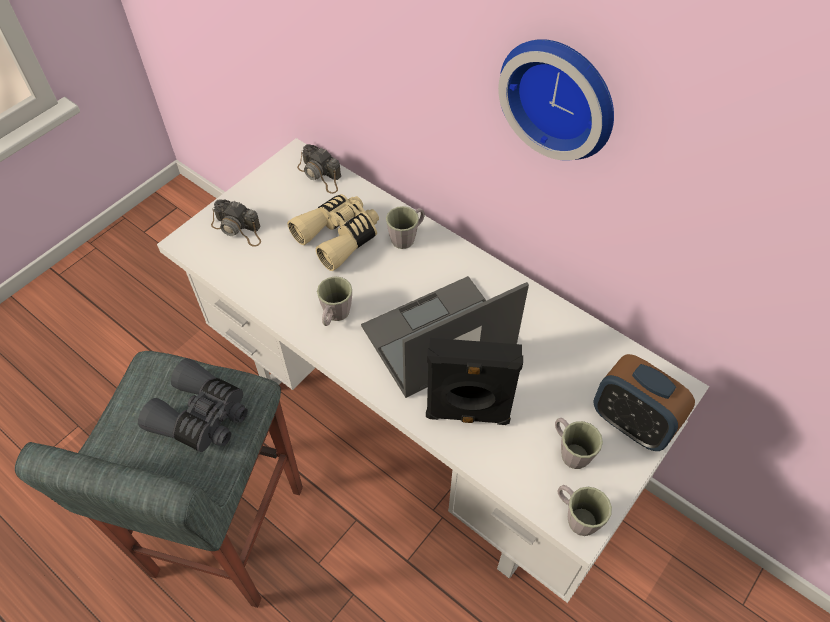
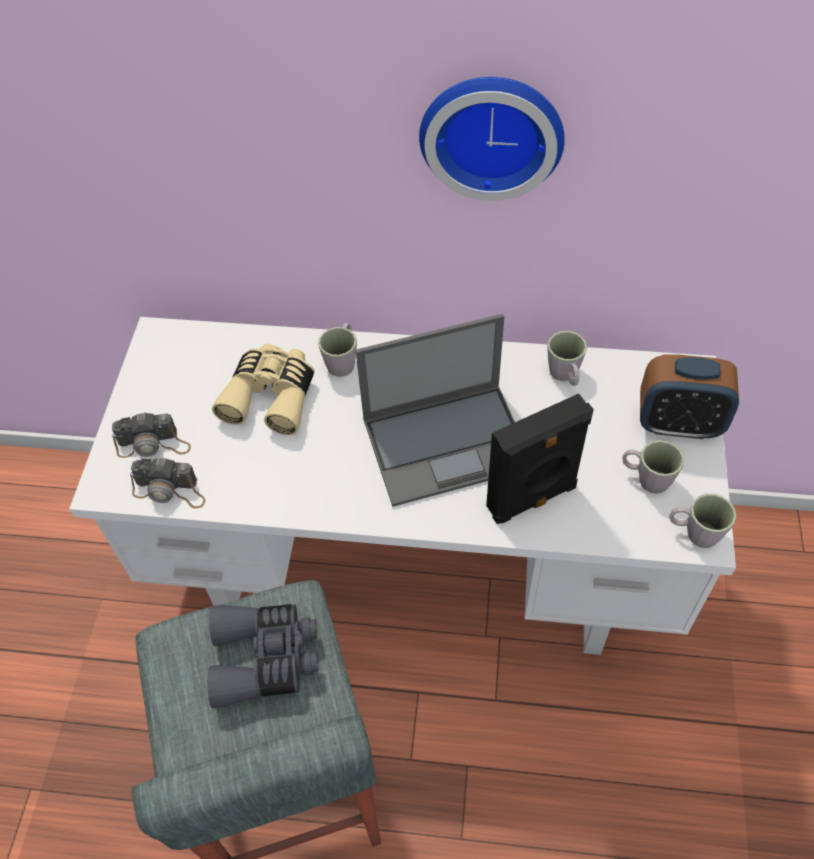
camera: 30 degrees left, 0 degrees up
(320, 175) = (200, 342): camera -> camera (170, 490)
(335, 316) = (331, 477): grey mug -> grey mug (565, 376)
(437, 337) = (448, 442): laptop -> laptop turned 135 degrees counterclockwise

